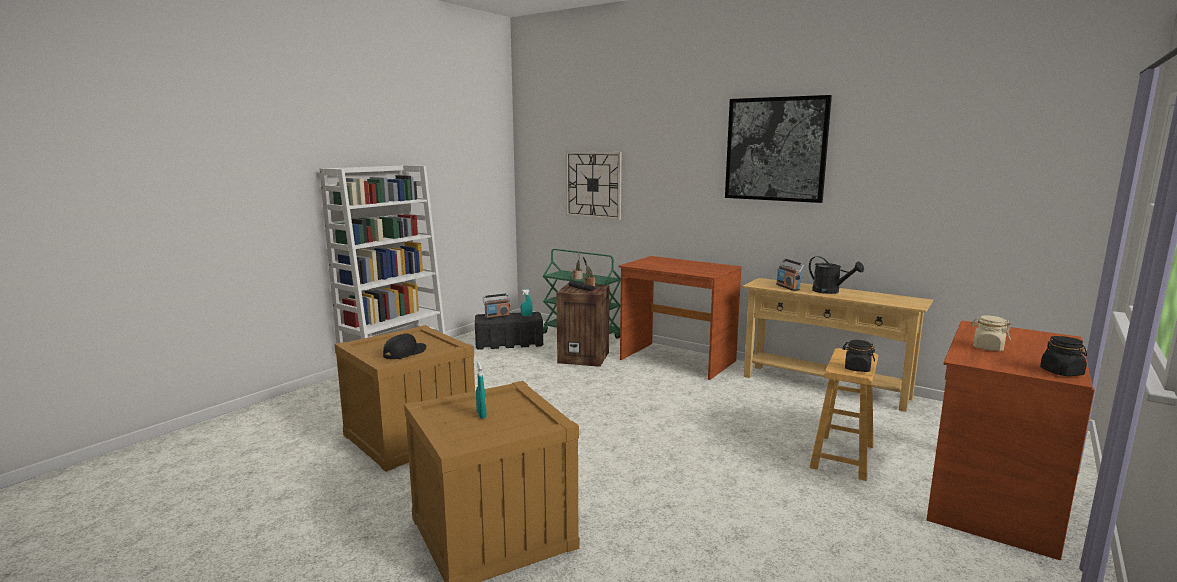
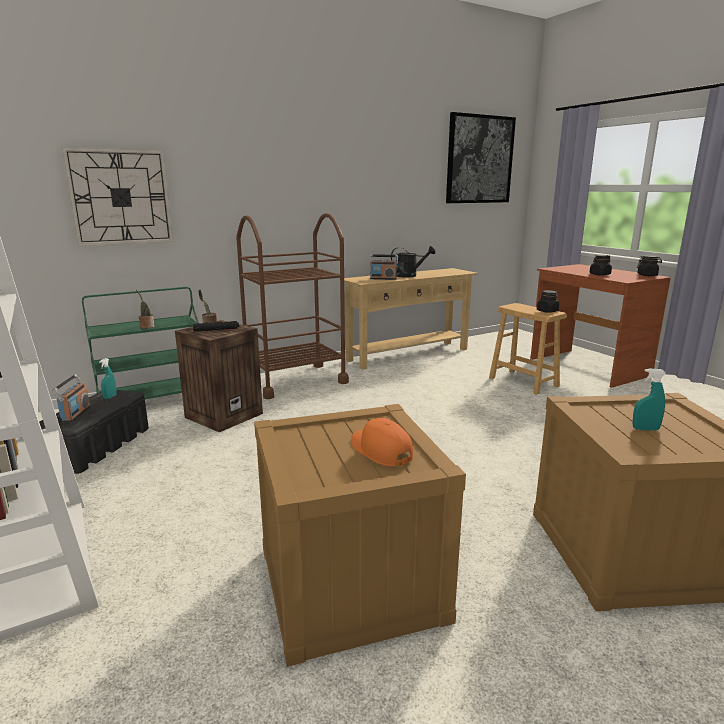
camera: 65 degrees left, 5 degrees up
(405, 353) = (380, 450): black cap -> orange cap
(676, 360) = (295, 380): brown desk -> brown cart
(775, 149) = (342, 152): picture -> picture (479, 160)
(988, 347) = (599, 274): beige jar -> black jar

